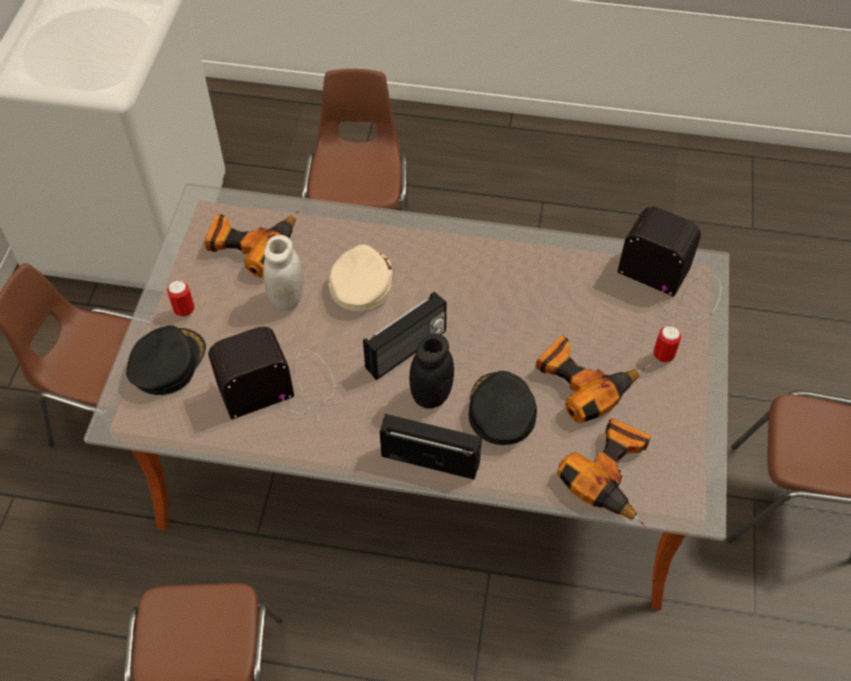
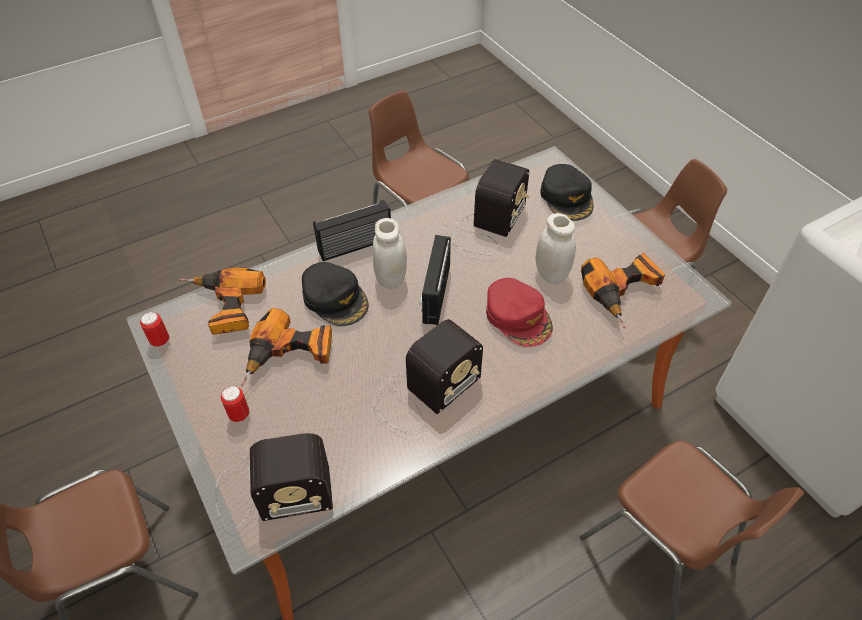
camera: 140 degrees right, 5 degrees down
(184, 310) = (600, 227): can -> can (160, 341)
(360, 282) = (518, 316): beige cap -> red cap
(431, 395) = (391, 279): black jar -> white jar
(501, 275) = (423, 393): none -> radio

